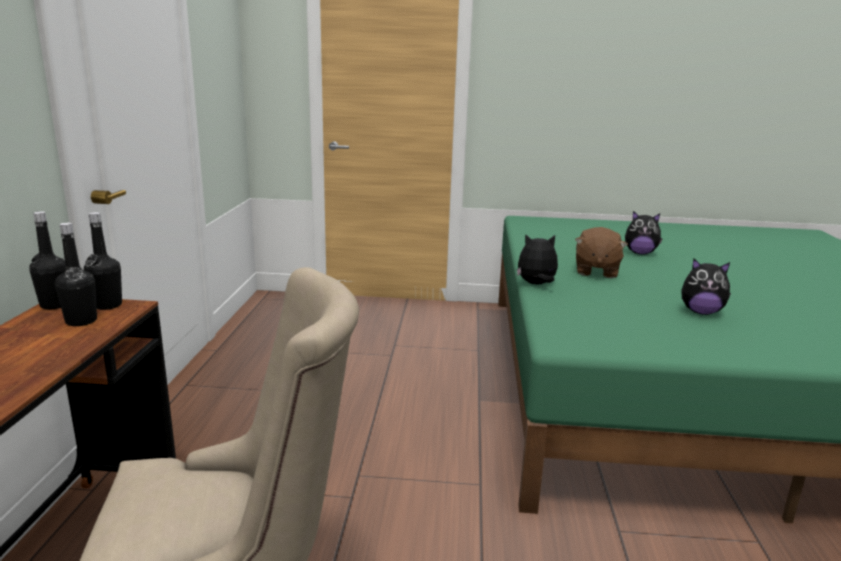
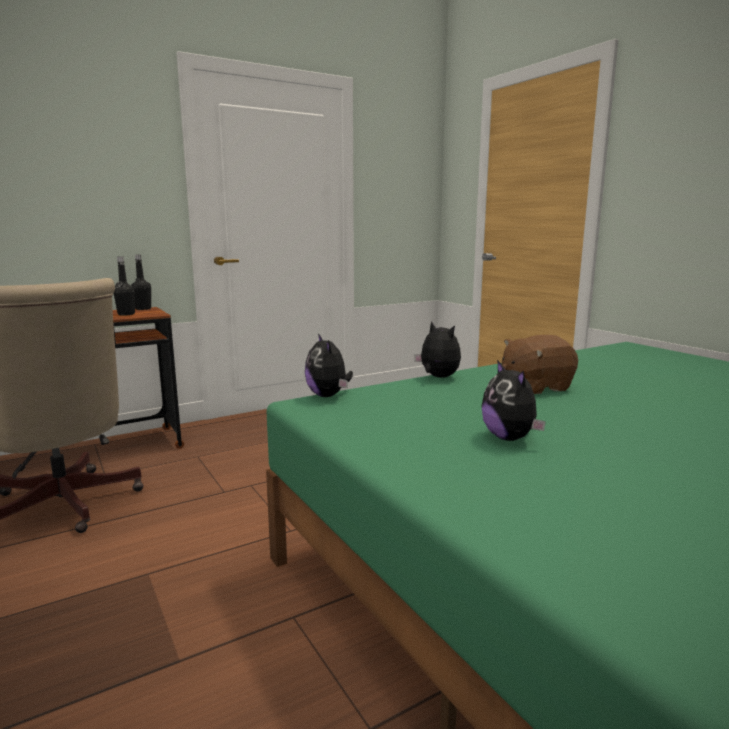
camera: 55 degrees right, 5 degrees down
(107, 305) = (152, 312): black bottle -> none
(640, 253) = (660, 392): plush toy -> plush toy (328, 395)

